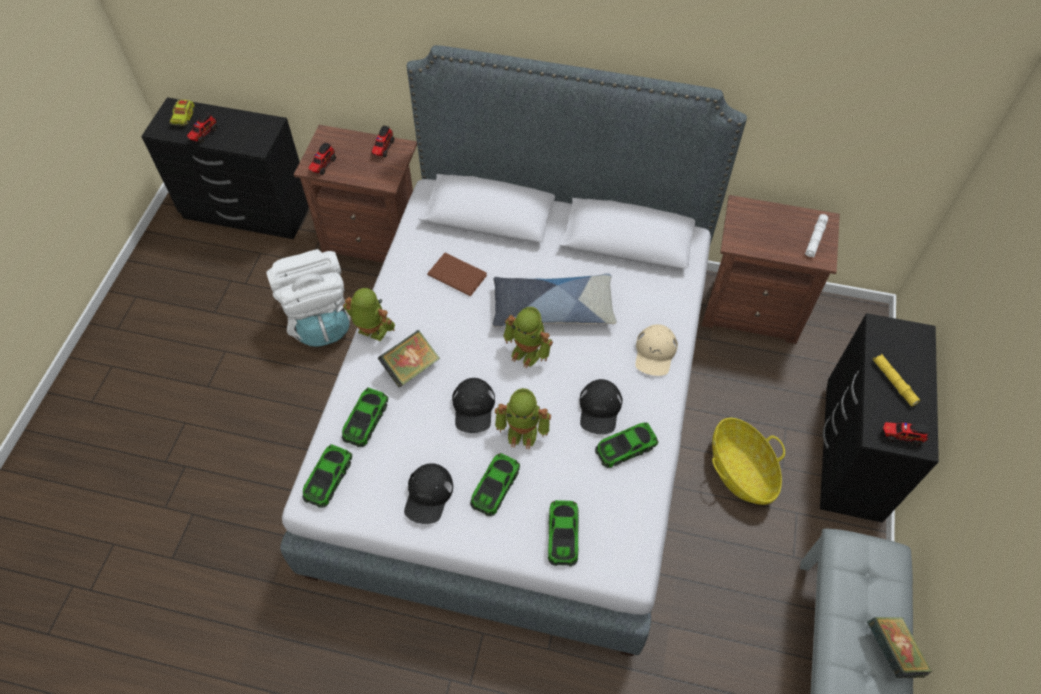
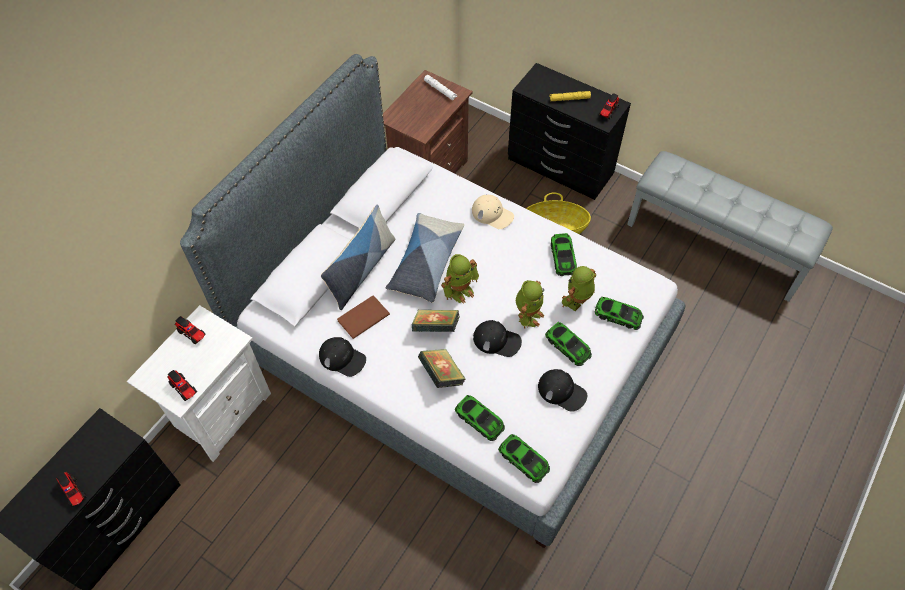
camera: 70 degrees left, 0 degrees up
(184, 117) = (34, 509): toy truck -> none
(319, 319) = (289, 481): white backpack -> none
(372, 331) = (393, 395): toy robot -> toy robot (577, 301)
(375, 239) = (221, 411): brown nightstand -> white nightstand
(516, 254) = (361, 270): none -> pillow
(599, 409) = (527, 262): black cap -> black cap (342, 358)
(891, 651) = (725, 184): book -> book (435, 328)

